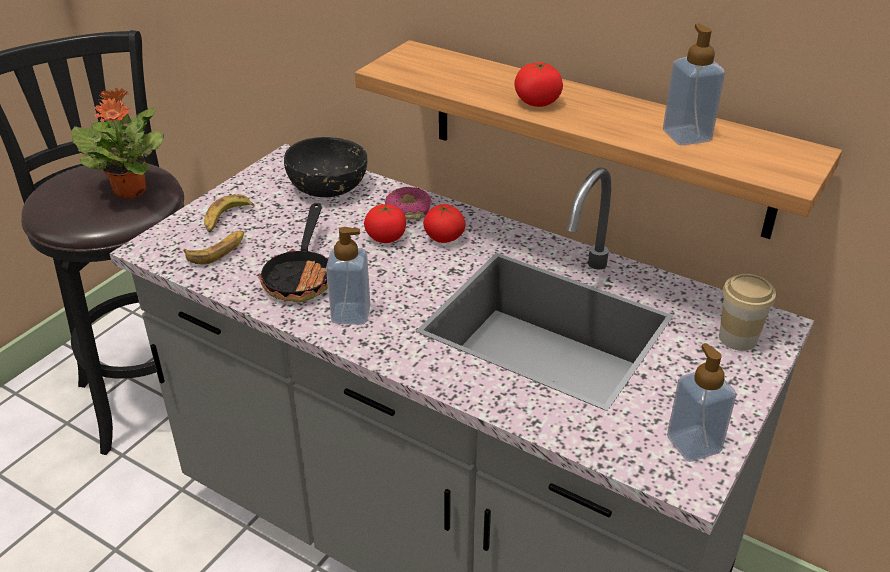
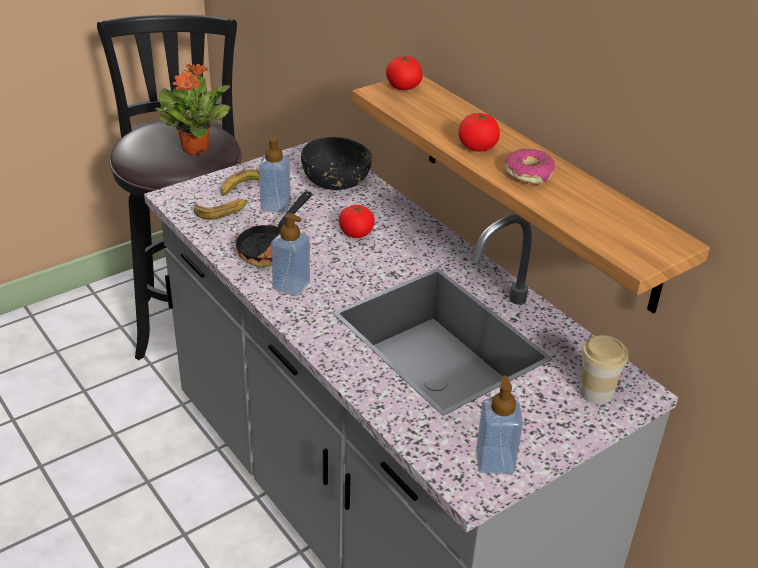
camera: 20 degrees right, 0 degrees up
(408, 210) = (388, 215): donut -> donut (529, 174)
(444, 238) = (403, 245): tomato -> tomato (403, 87)
(686, 136) = (580, 203): soap dispenser -> soap dispenser (275, 205)

